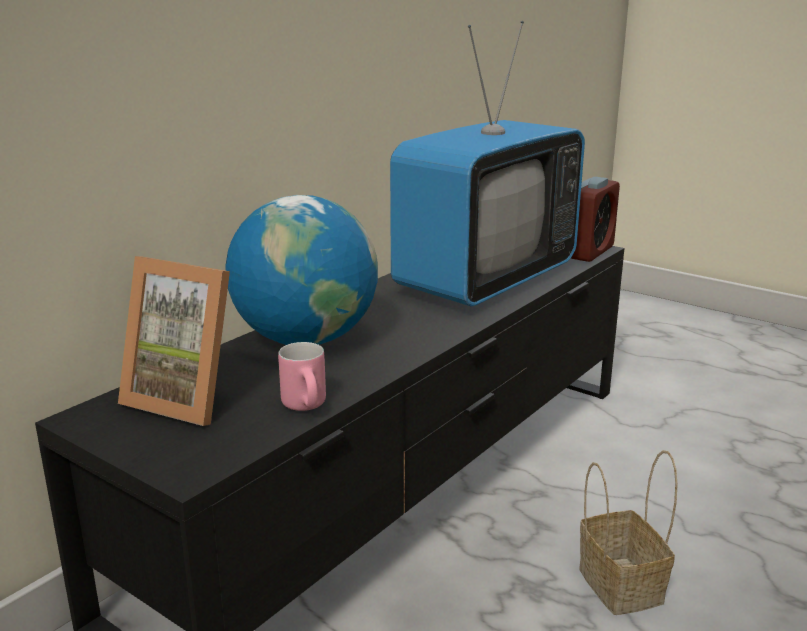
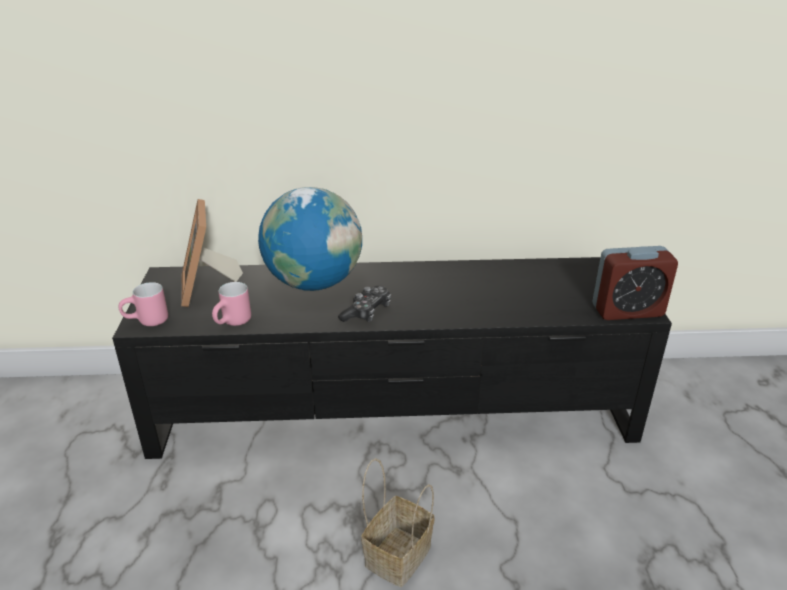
camera: 50 degrees right, 10 degrees up
(194, 463) = (147, 322): none -> pink mug
(417, 335) = (367, 312): none -> game controller
(486, 281) = (494, 296): television -> none

